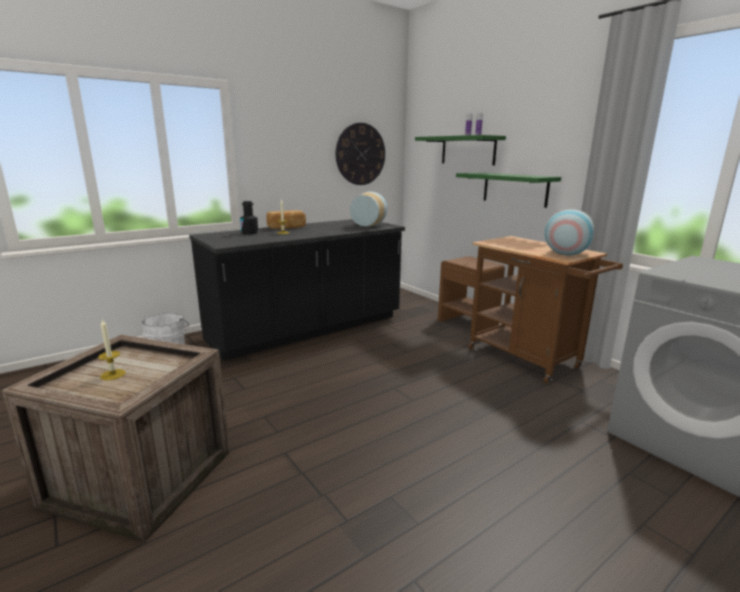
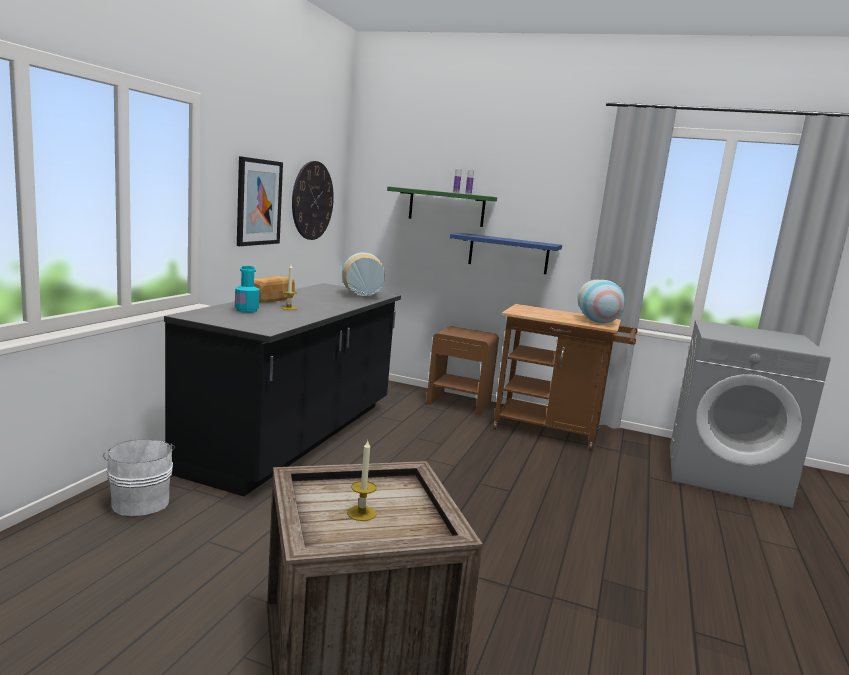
camera: 35 degrees left, 5 degrees down
(249, 233) = (246, 310): black bottle -> turquoise bottle
(297, 157) = (258, 202): none -> picture
(515, 189) = (508, 253): green shelf -> blue shelf

